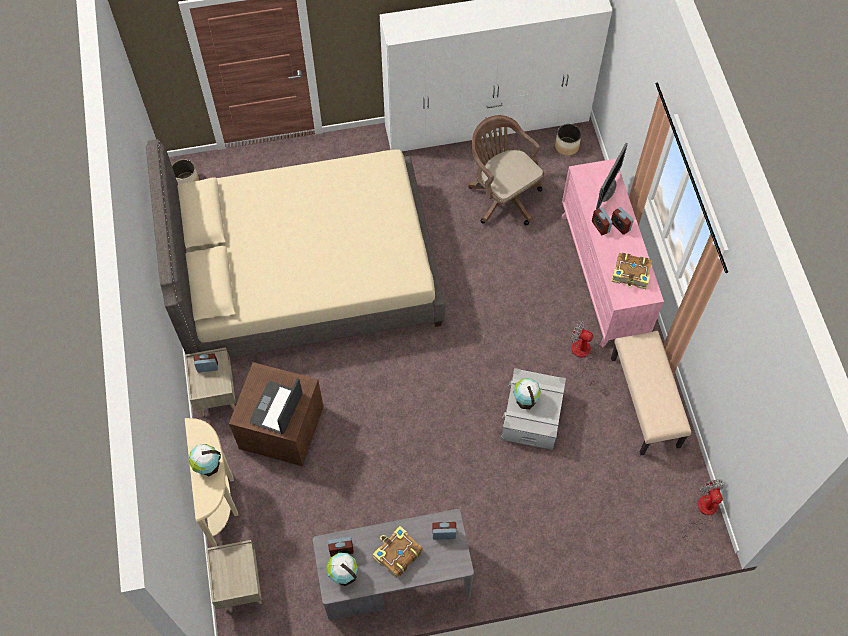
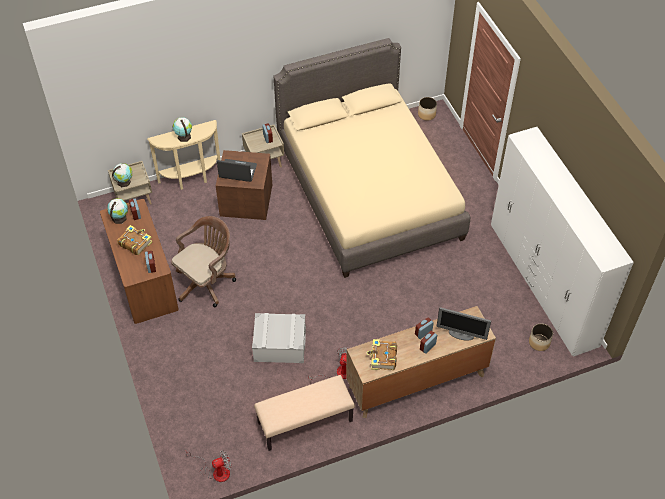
camera: 80 degrees right, 10 degrees down
(394, 580) = (143, 279): grey desk -> brown desk
(502, 195) = (474, 302): brown office chair -> brown office chair (207, 282)
(525, 399) = (280, 324): globe -> globe (124, 181)
(602, 275) = (416, 381): pink dresser -> brown dresser

